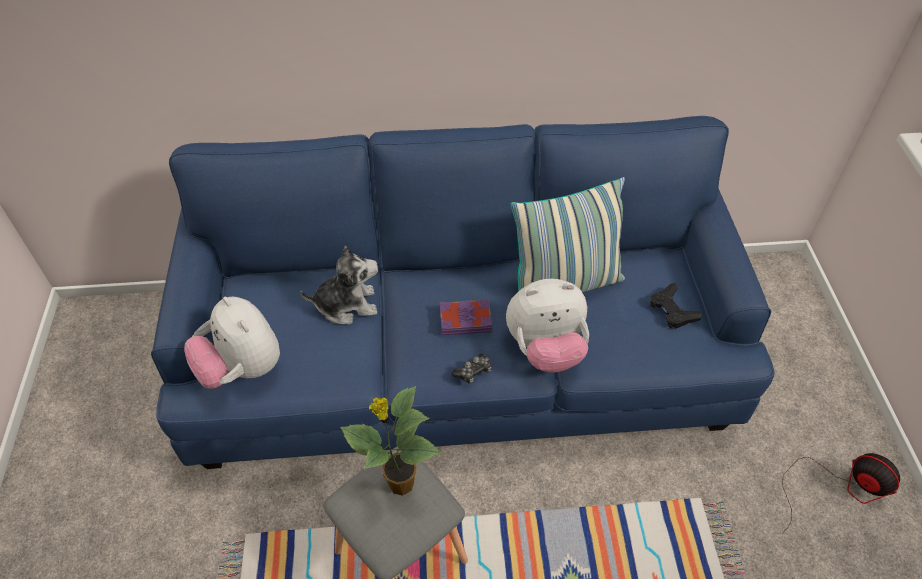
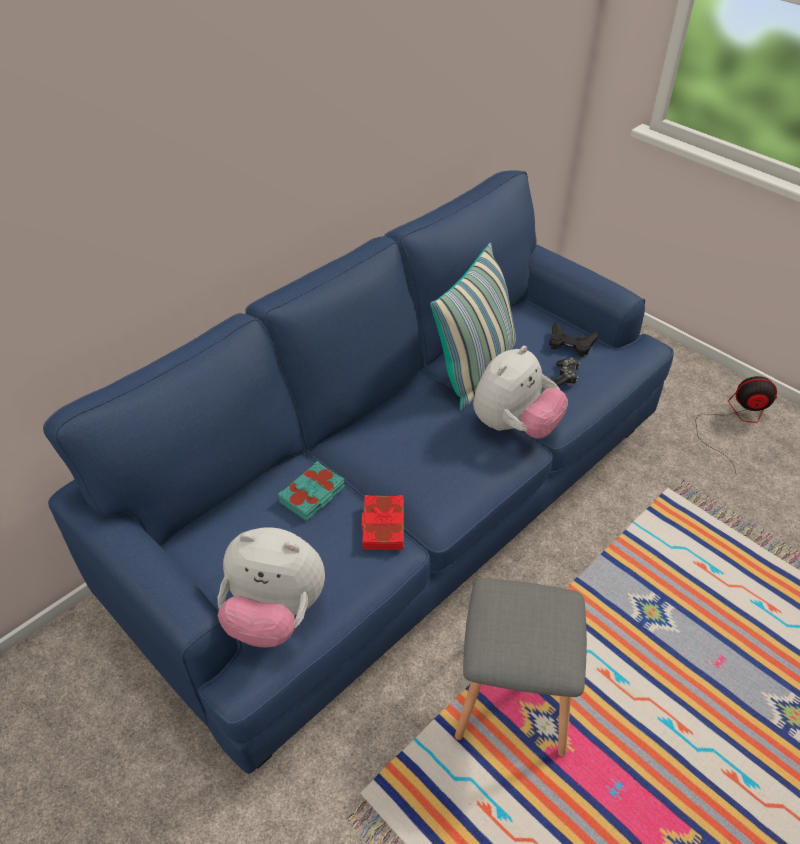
camera: 40 degrees left, 5 degrees down
(347, 305) = (313, 495): plush toy -> turquoise book
(366, 358) = (382, 526): none -> red book
(399, 484) = (516, 607): potted plant -> none
(465, 320) = (432, 442): purple book -> none
(473, 372) = (483, 477): game controller -> game controller (565, 376)

